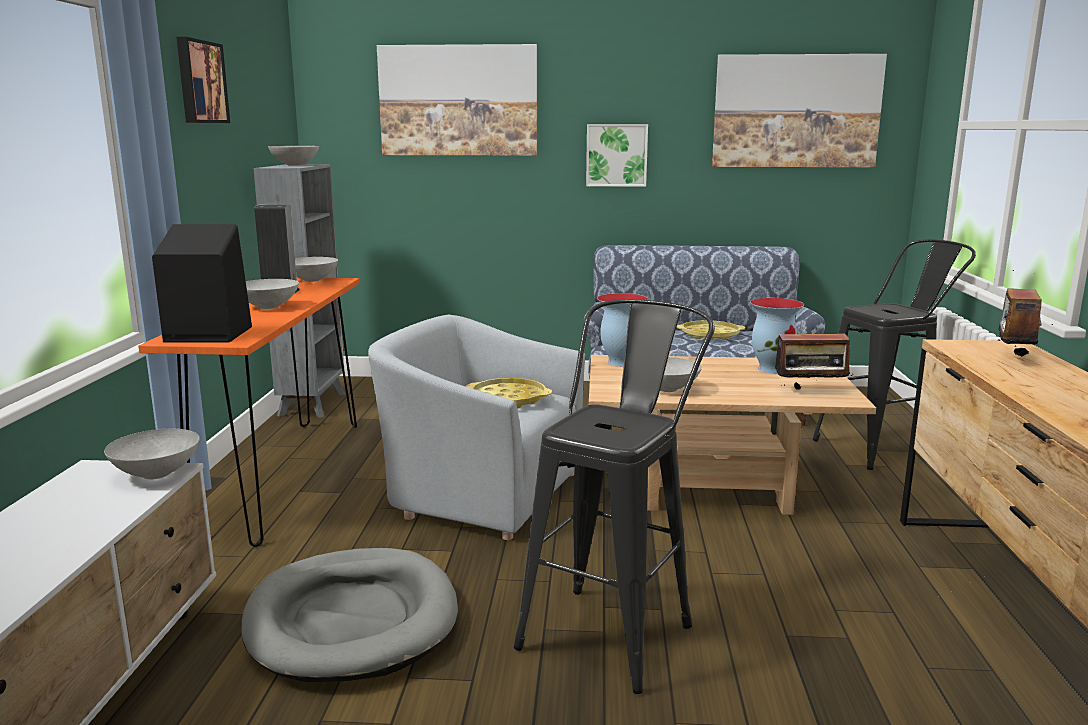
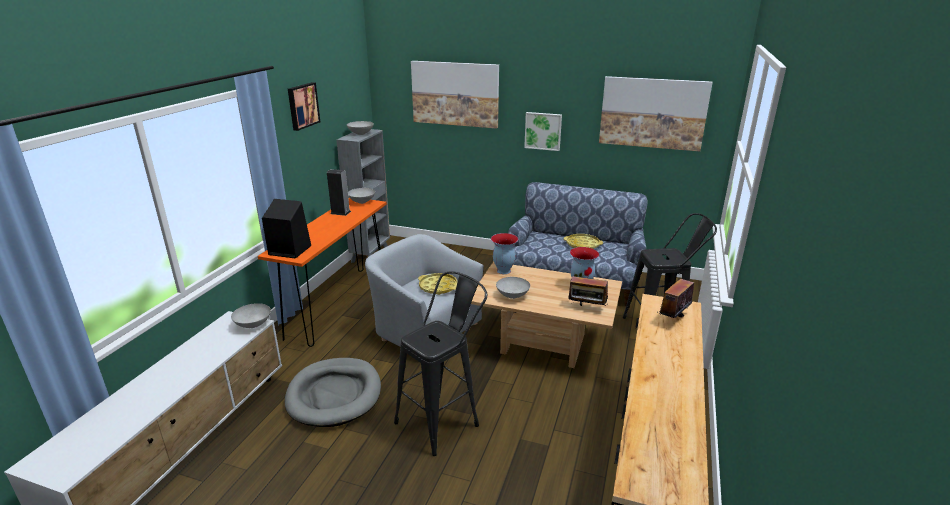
camera: 15 degrees right, 10 degrees up
(268, 307) = (327, 227): grey bowl -> none

